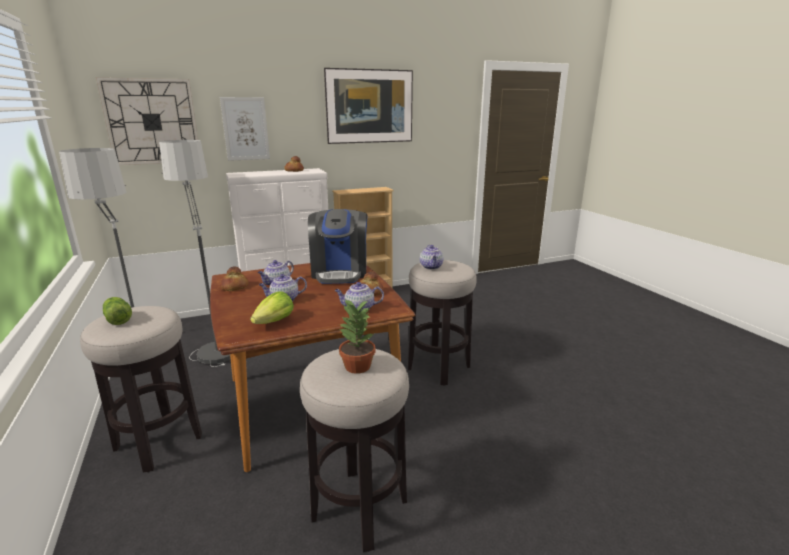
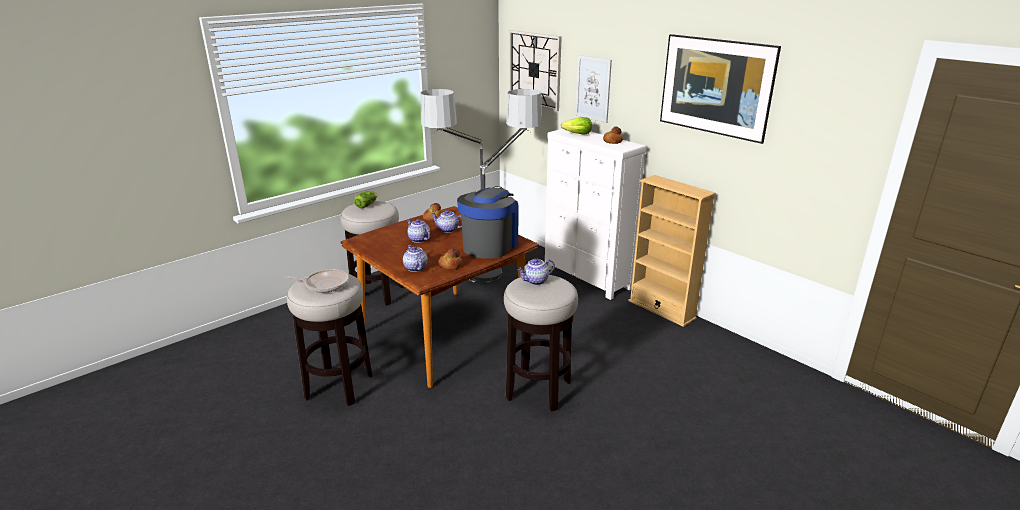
camera: 70 degrees right, 5 degrees up
(274, 322) = (380, 246): lettuce -> lettuce (577, 134)
(340, 272) = (490, 245): coffee machine -> coffee machine turned 135 degrees clockwise
(357, 366) = (325, 284): potted plant -> frying pan

